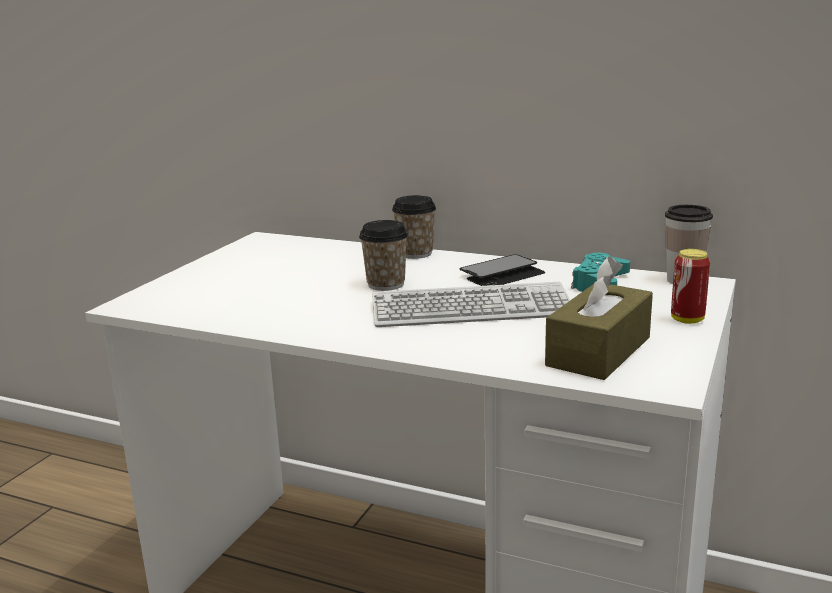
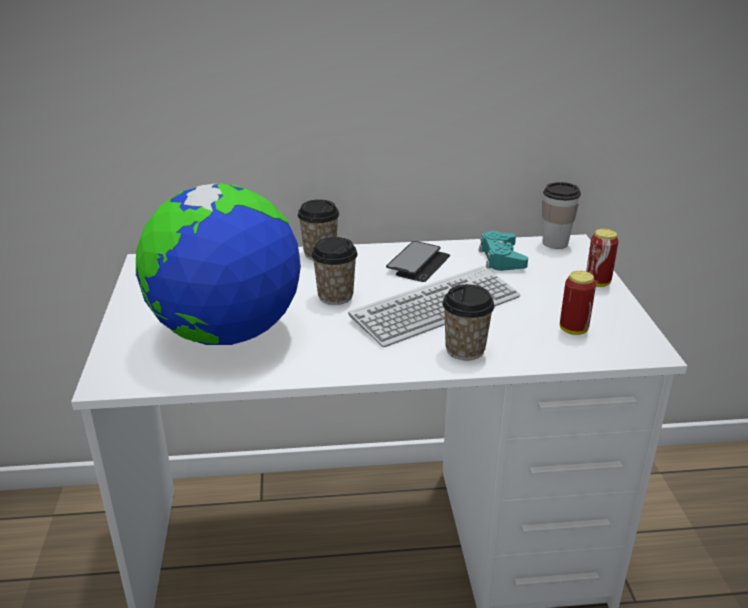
camera: 30 degrees left, 10 degrees up
(256, 293) = (227, 333): none -> globe
(454, 344) = (465, 350): none -> cup
(598, 351) = (573, 330): brown tissue box -> can

